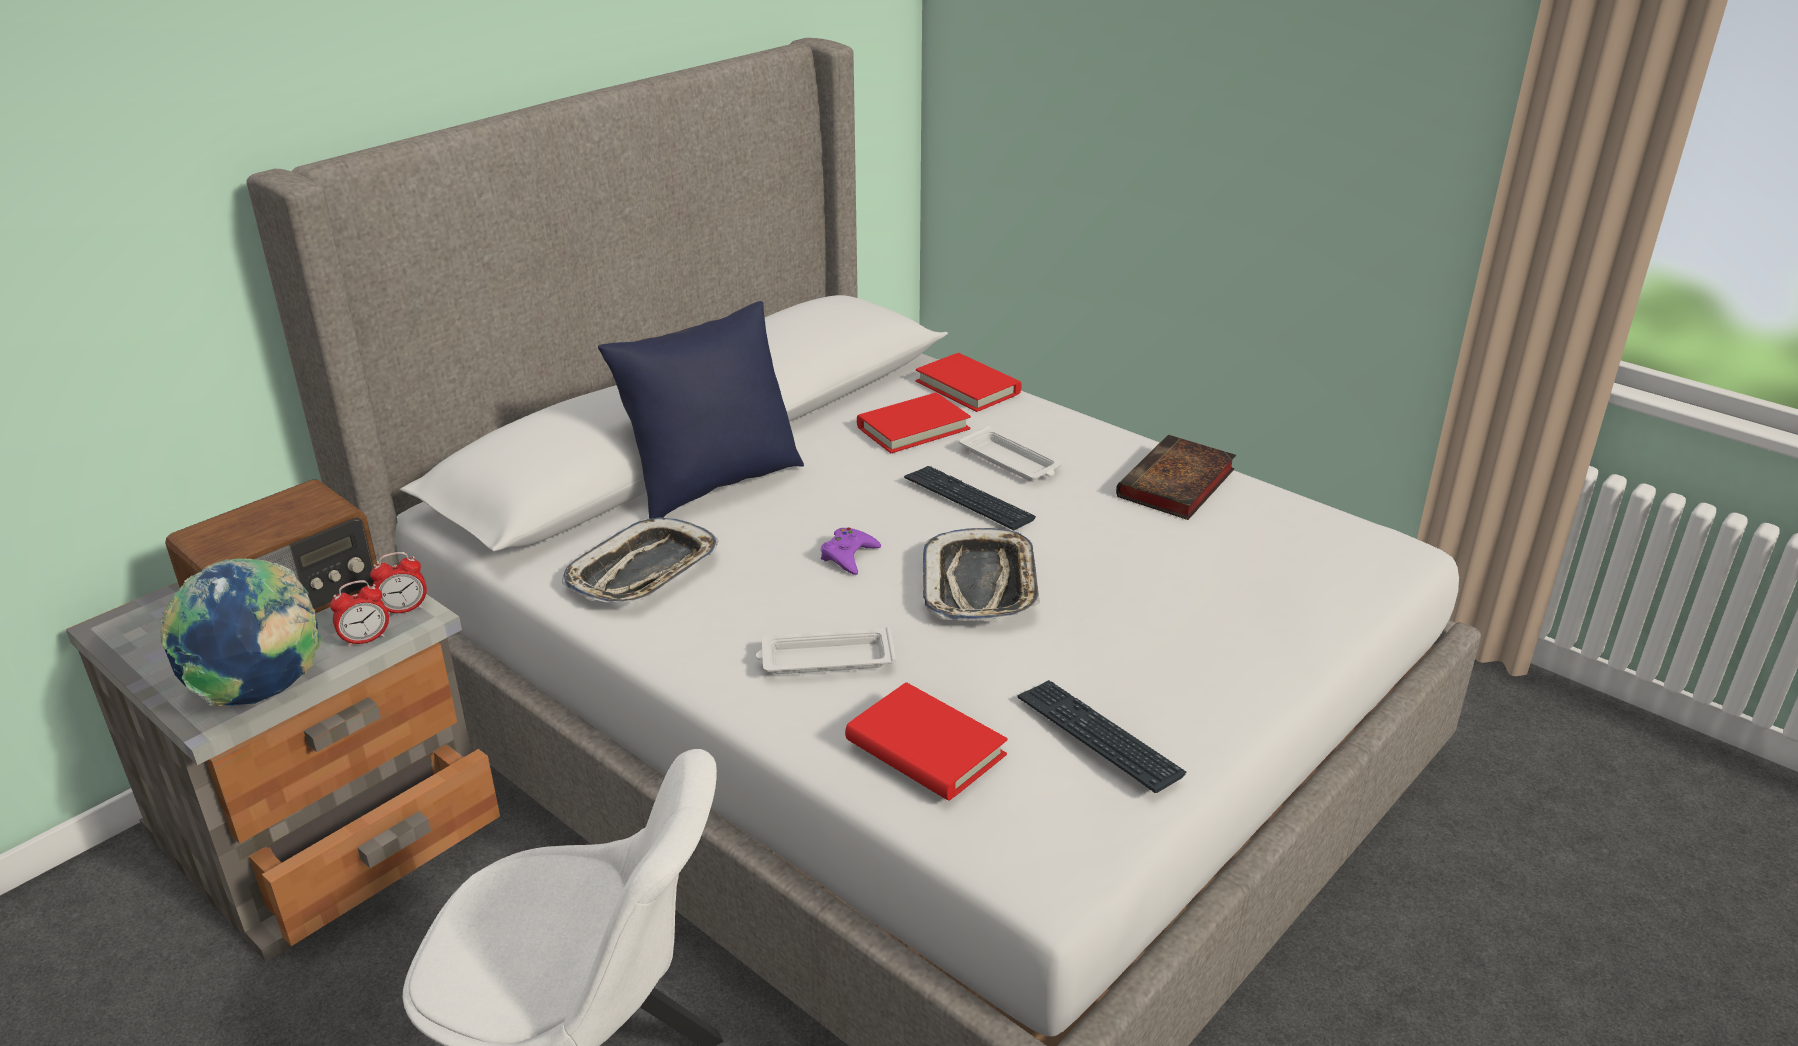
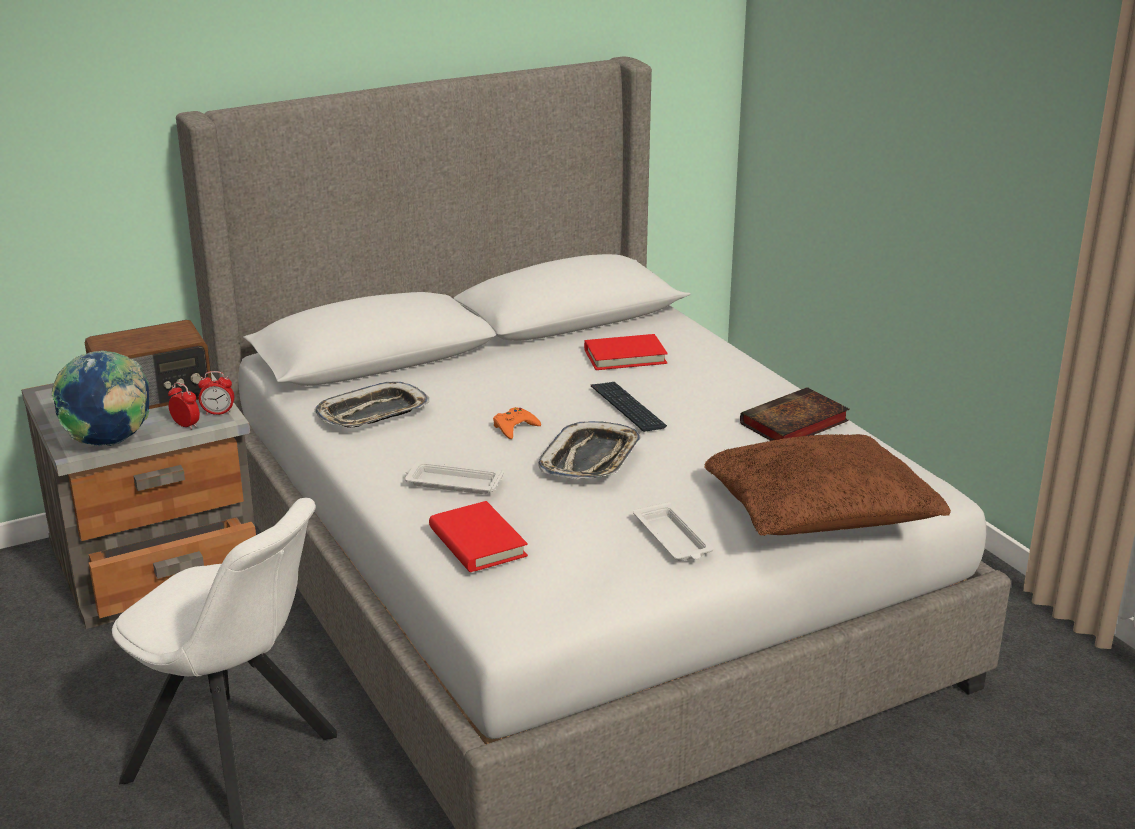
camera: 20 degrees right, 5 degrees down
(366, 639) = (186, 425): alarm clock -> alarm clock turned 135 degrees counterclockwise
(712, 484) = (455, 370): blue pillow -> none
(849, 556) = (514, 427): purple game controller -> orange game controller
(968, 387) = (688, 336): red book -> none
(1011, 462) = (680, 389): white tray -> white tray (673, 539)
(1098, 737) = (597, 559): keyboard -> none
(1300, 606) = (819, 514): none -> brown pillow

